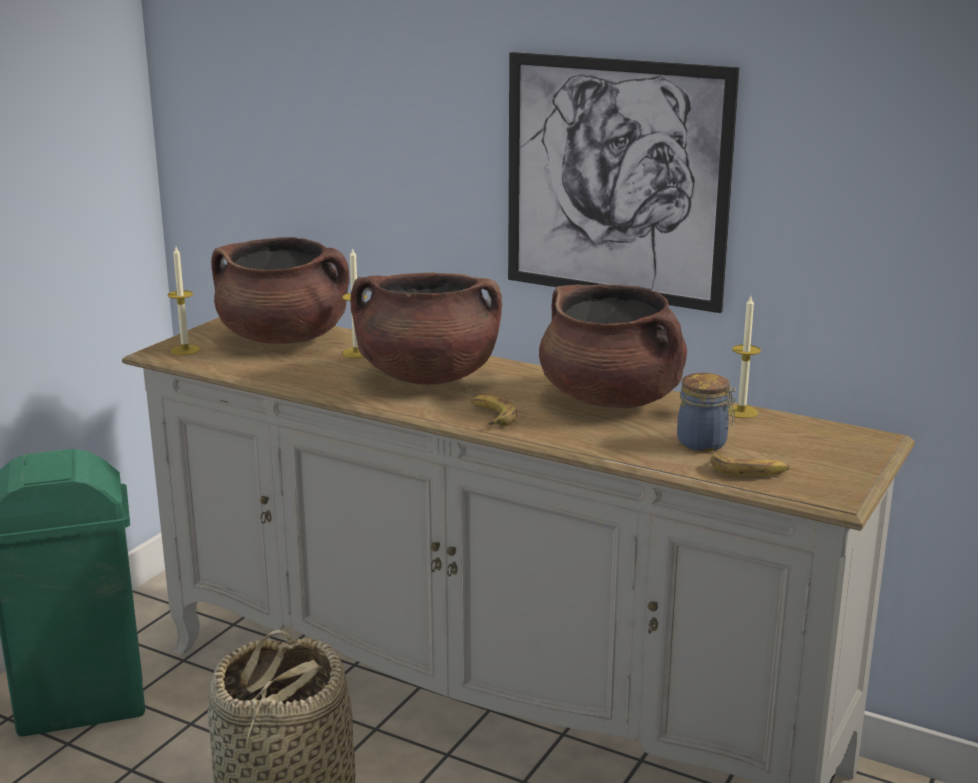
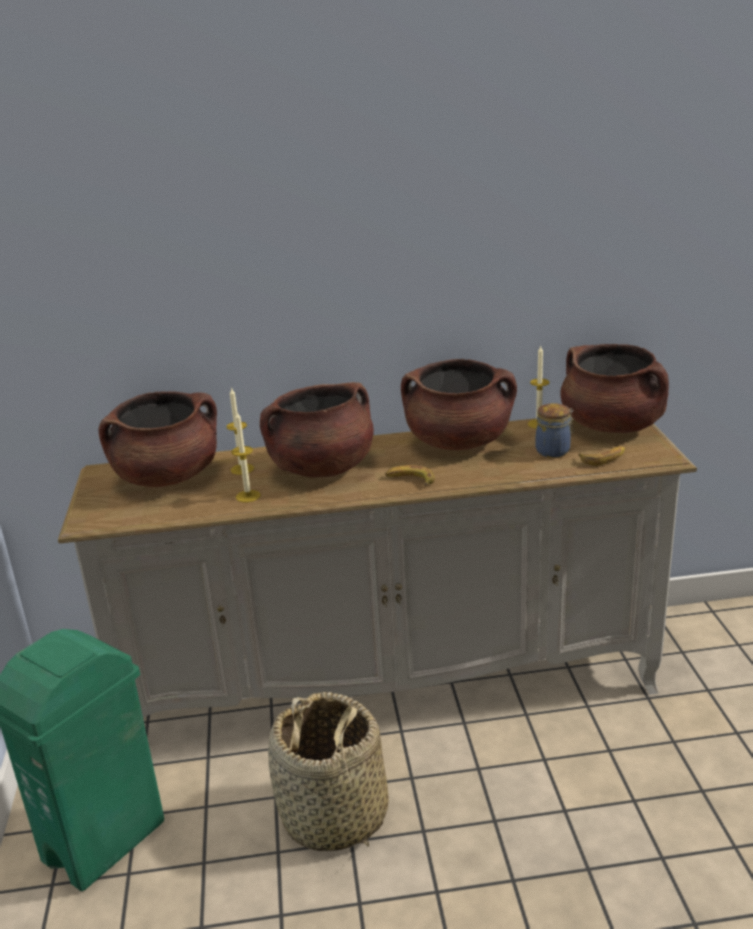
camera: 35 degrees left, 5 degrees up
(185, 350) = (105, 513): candle -> candle (248, 496)
(616, 180) = (416, 288): picture -> none
(832, 443) = (612, 425): none -> brown cooking pot

